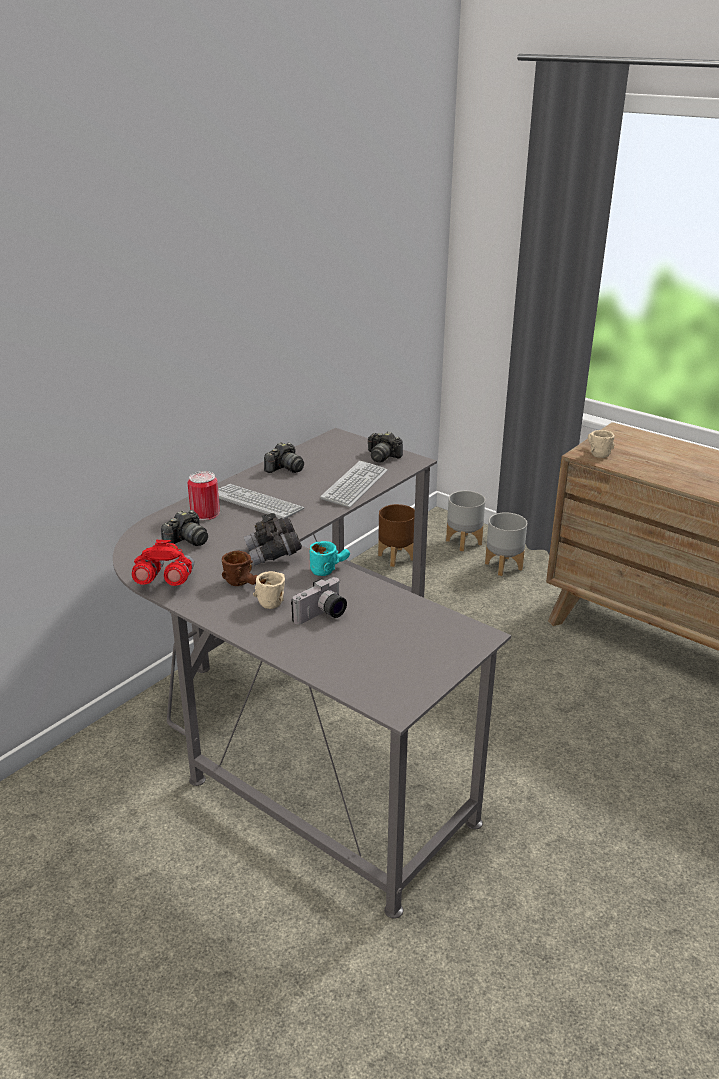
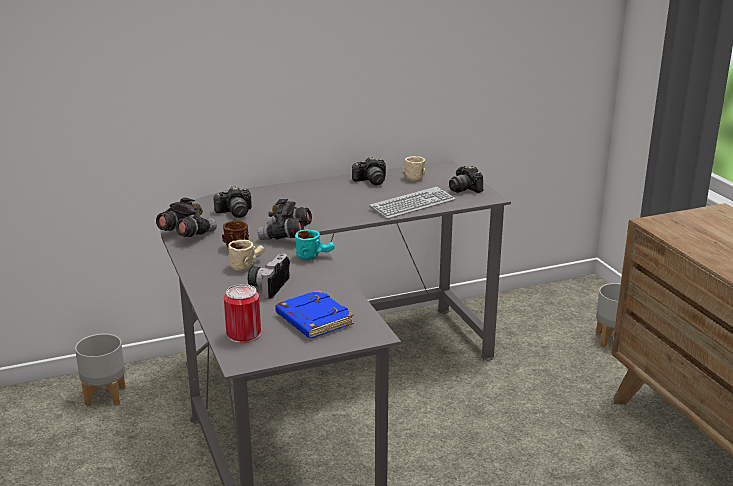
camera: 30 degrees right, 5 degrees down
(165, 581) = (187, 234): red binoculars -> grey binoculars
(205, 513) = (270, 198): can -> can (243, 334)
(256, 503) = (318, 199): keyboard -> none
(322, 615) = (268, 285): camera -> camera turned 120 degrees clockwise
(397, 557) = (515, 305): brown planter -> none
(410, 639) = (313, 320): none -> blue book
(464, 542) = (593, 309): grey planter -> grey planter (106, 396)
(595, 452) = (668, 223): beige mug -> beige mug (414, 176)

